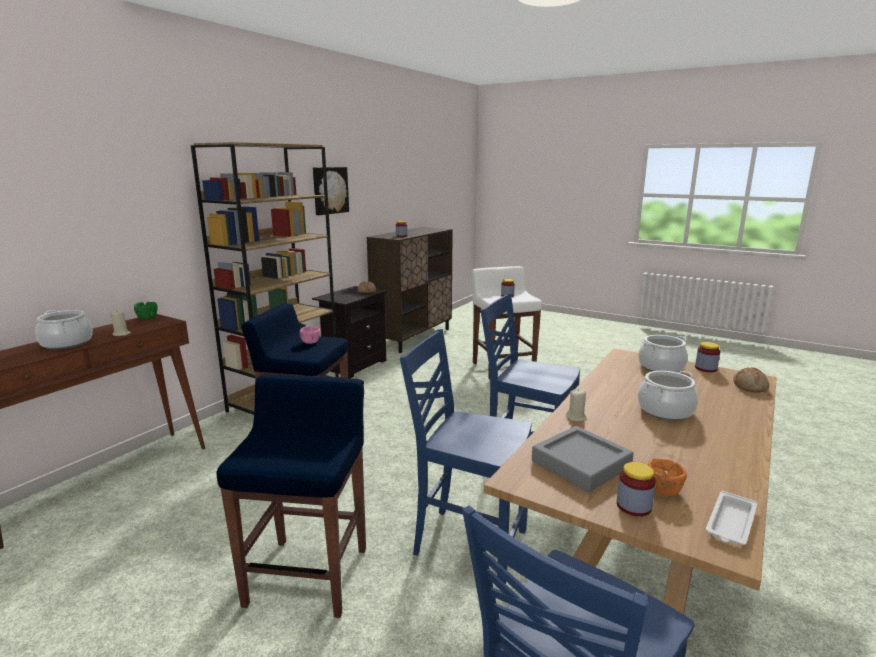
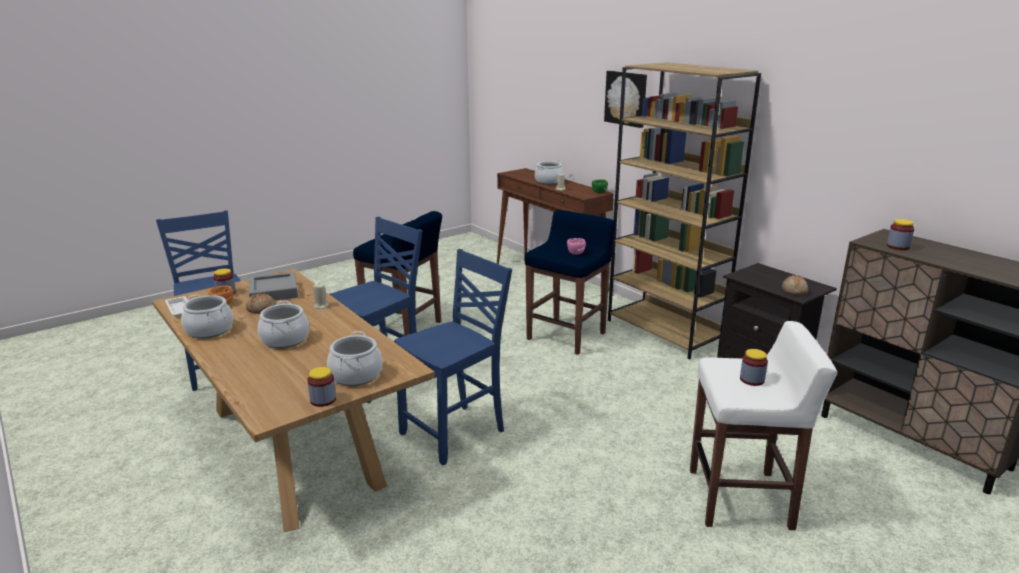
camera: 110 degrees right, 5 degrees up
(329, 190) = (829, 139): picture -> picture (626, 98)
(725, 463) = (209, 330): none -> cooking pot
(750, 386) = (260, 402): bread -> bread (261, 310)

